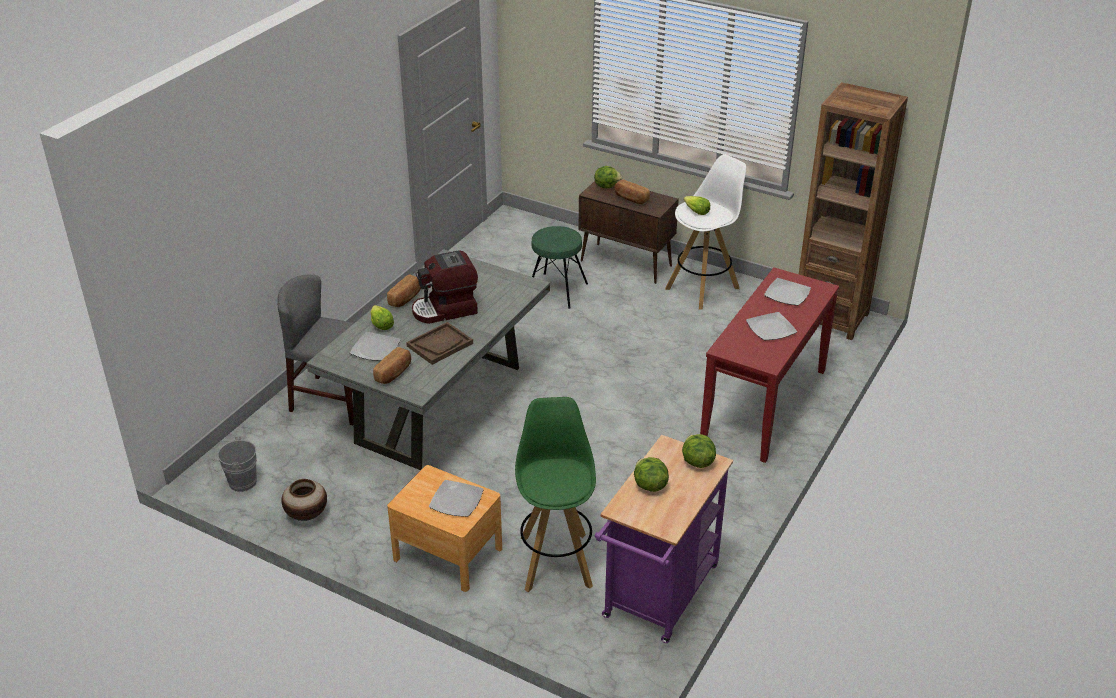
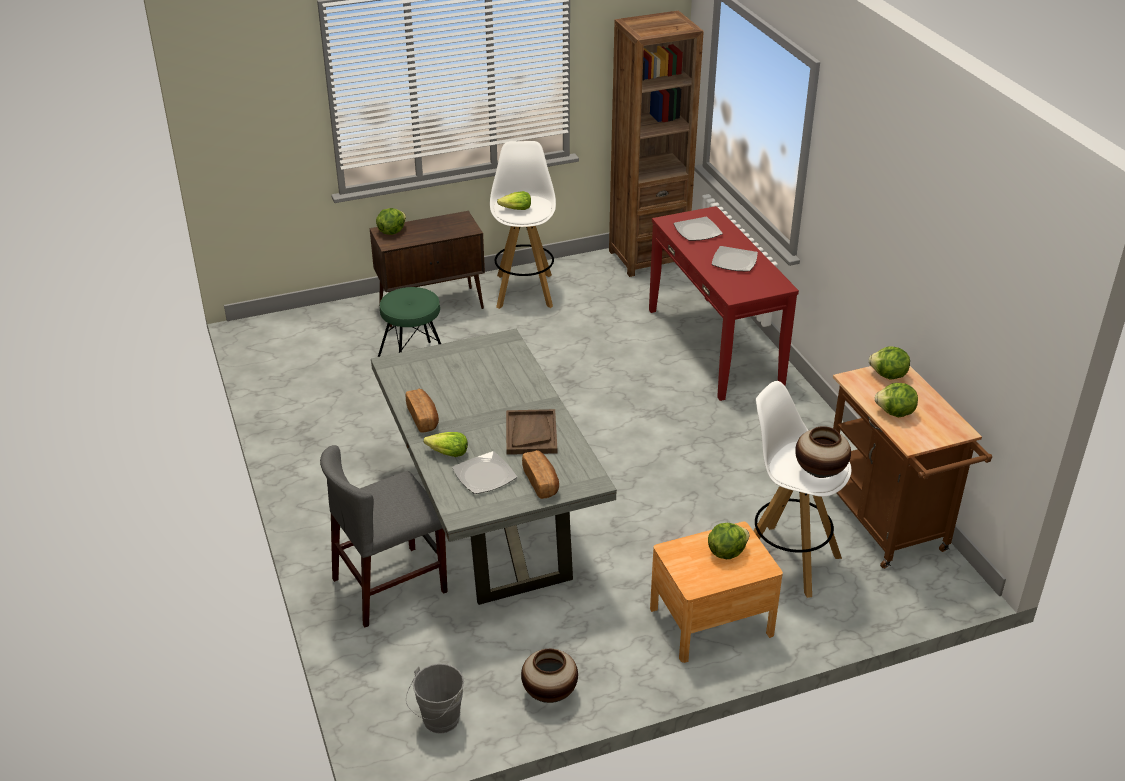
camera: 50 degrees left, 0 degrees up
(445, 310) = (478, 404): coffee machine -> none
(456, 500) = (726, 552): plate -> lettuce
(552, 487) = (820, 471): none -> vase
(555, 560) = (787, 559): green stool -> white stool
(631, 198) = (431, 231): bread -> none
(657, 598) = (888, 527): purple cart -> brown cart

